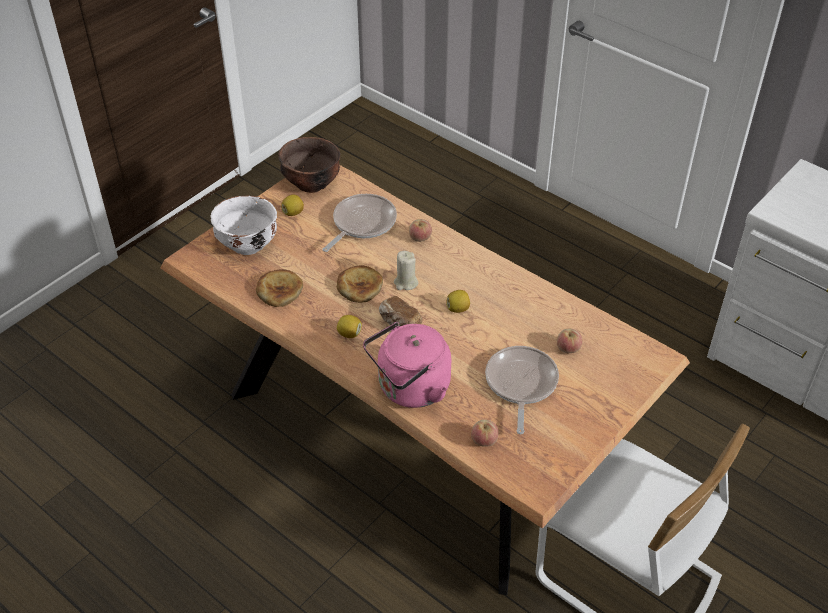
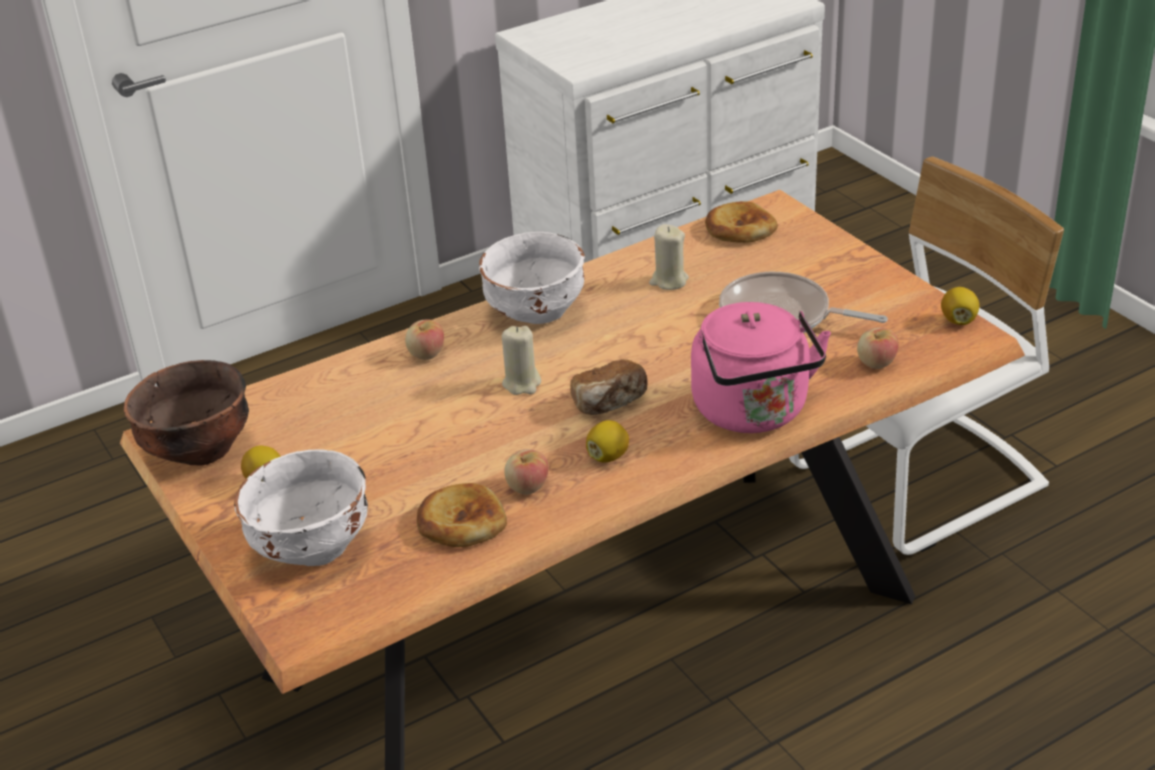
camera: 70 degrees left, 10 degrees down
(359, 286) = (503, 431): bread -> bread (739, 228)
(362, 223) = (350, 408): frying pan -> none
(458, 309) = (606, 343): lemon -> lemon (958, 320)
(478, 272) = (537, 313): none -> white bowl
(539, 322) = (669, 281): none -> beige candle
(568, 348) = (730, 267): apple -> apple (527, 487)

